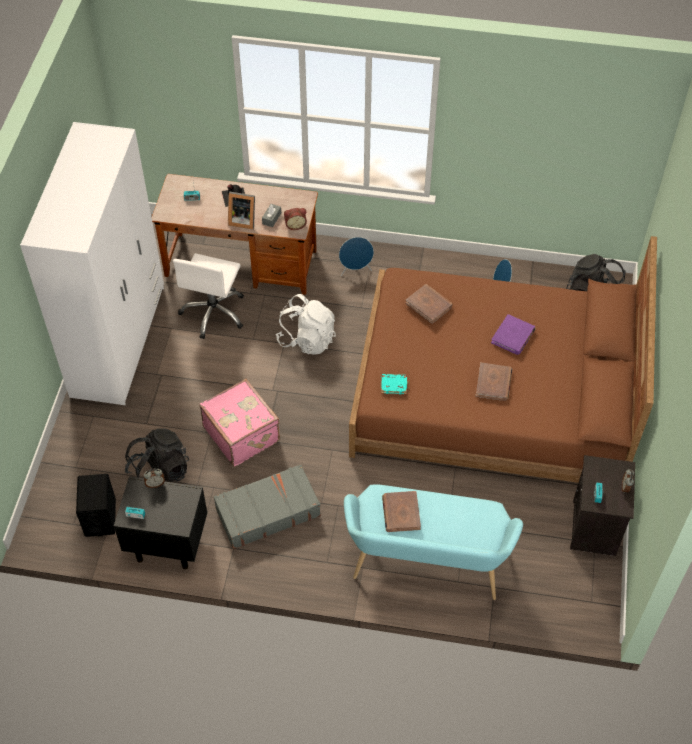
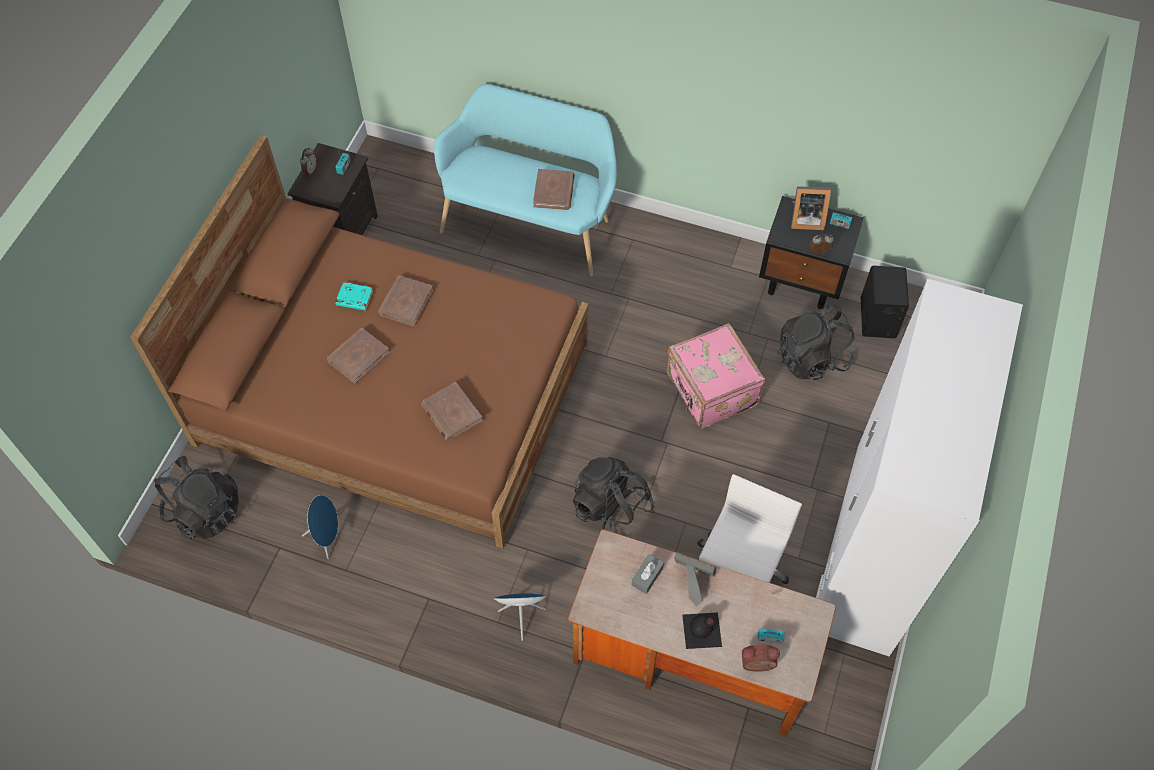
camera: 170 degrees left, 5 degrees up
(167, 515) = (805, 219): none -> picture frame
(267, 512) = (690, 298): grey suitcase -> none
(295, 225) = (613, 557): alarm clock -> alarm clock (757, 666)
(307, 339) = (611, 509): white backpack -> black backpack
(394, 385) = (526, 317): turquoise book -> turquoise book (354, 298)
(513, 336) = (358, 357): purple book -> brown book

